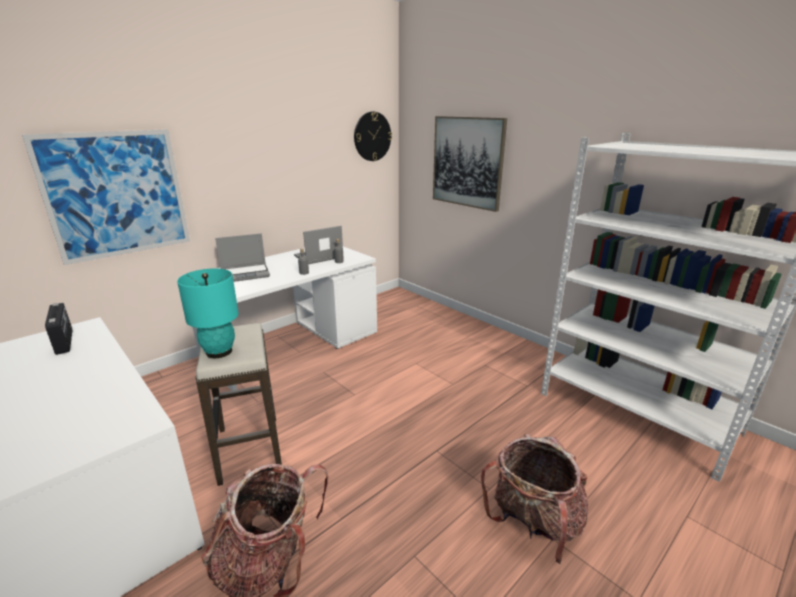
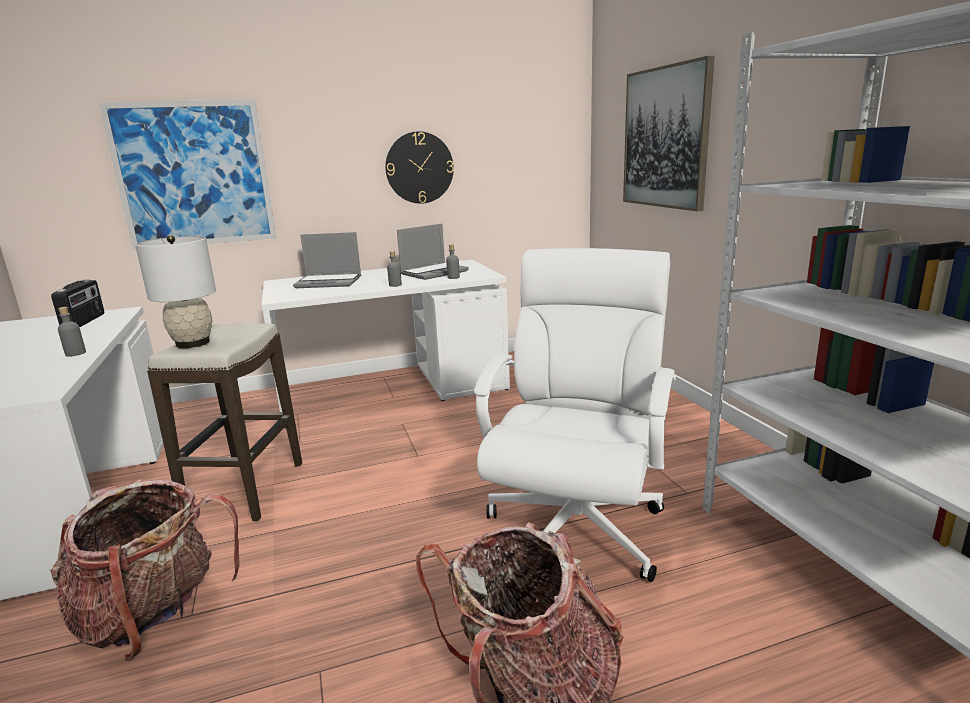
camera: 25 degrees right, 5 degrees down
(113, 378) = (75, 353): none -> grey bottle
(219, 352) = (192, 343): turquoise table lamp -> white table lamp
(318, 257) = (434, 272): laptop -> laptop turned 150 degrees clockwise
(372, 136) = (544, 114): wall clock -> wall clock (419, 168)
(488, 424) = (575, 531): none -> white office chair

